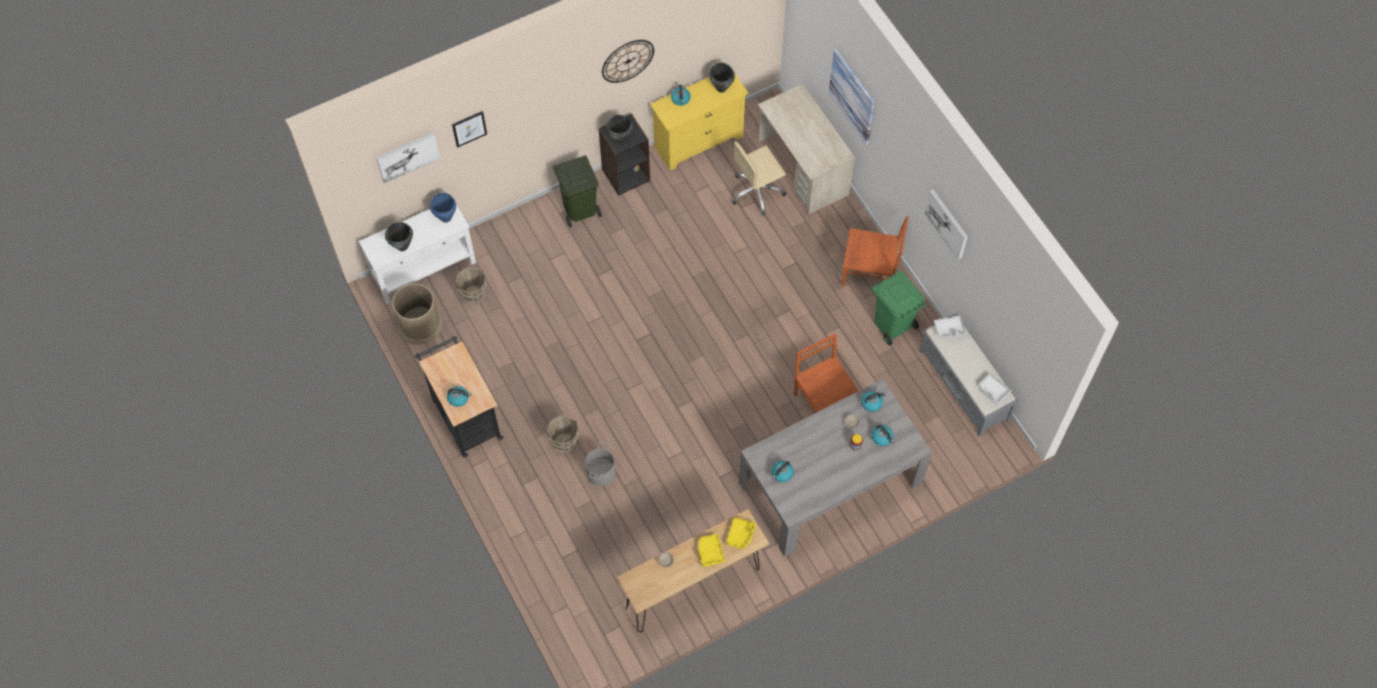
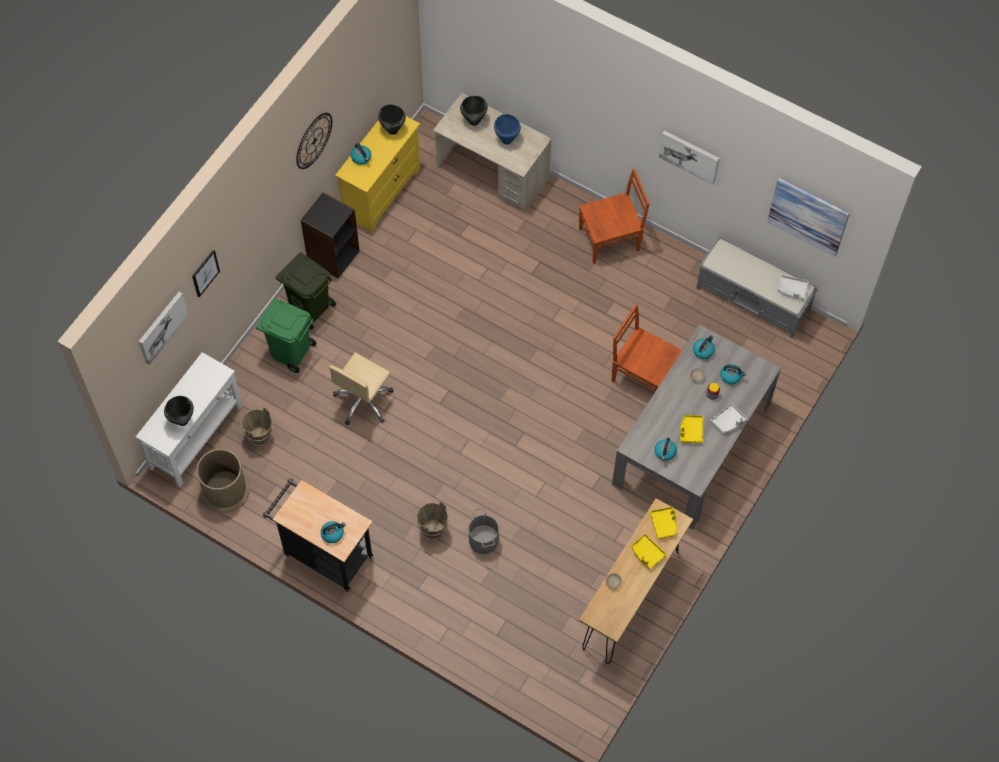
camera: 30 degrees left, 0 degrees up
(445, 218) = (207, 374): blue cooking pot -> blue cooking pot (507, 140)
(620, 140) = (328, 221): black cooking pot -> black cooking pot (474, 121)
(757, 192) = (465, 214): beige office chair -> beige office chair (363, 401)
(816, 467) = (691, 431): none -> yellow tray
(852, 96) = (534, 81): picture -> picture (808, 216)
(893, 324) = (659, 275): green trash can -> green trash can (291, 351)
(949, 329) = (722, 254): grey tray -> grey tray (728, 421)

